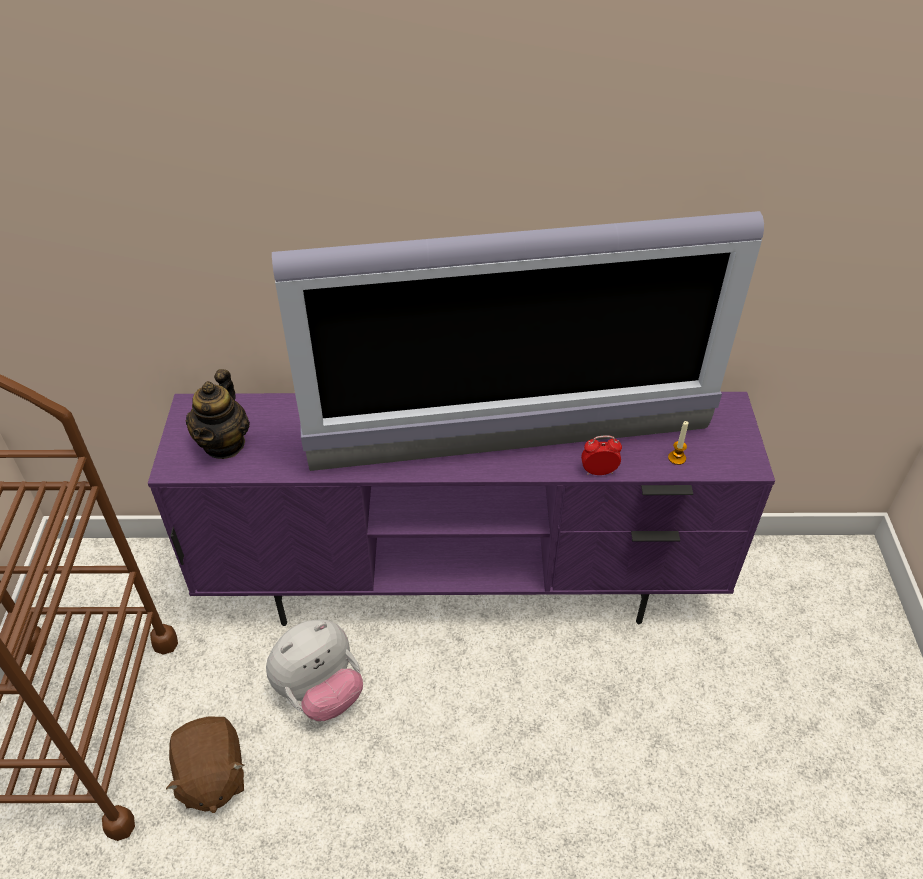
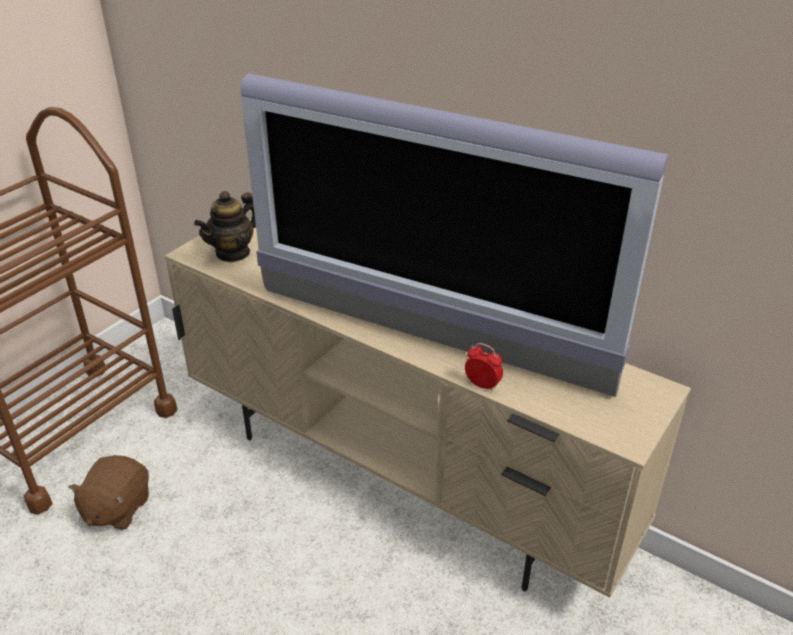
camera: 35 degrees right, 10 degrees down
(320, 691) = (232, 496): plush toy -> none
(464, 585) = (401, 481): purple tv stand -> beige tv stand
(677, 458) = (563, 406): candle -> none

